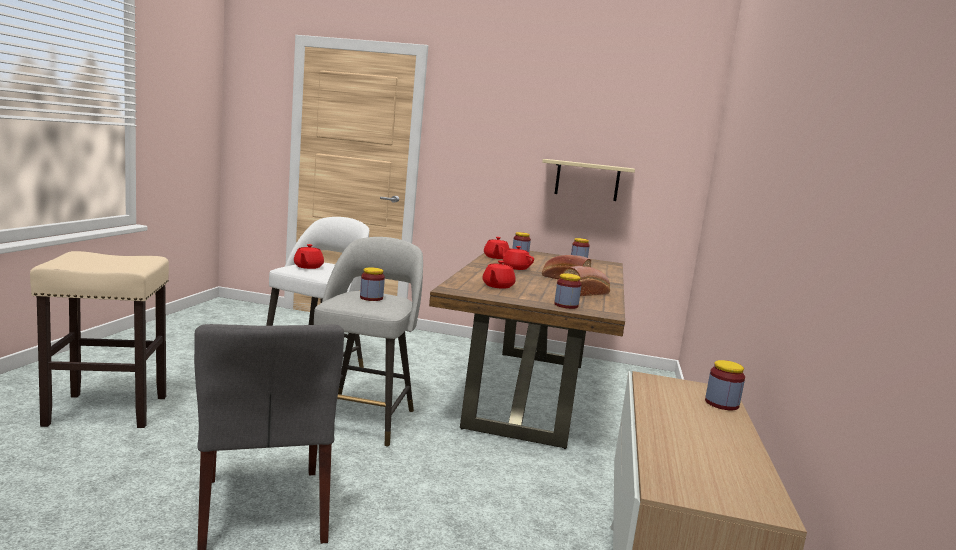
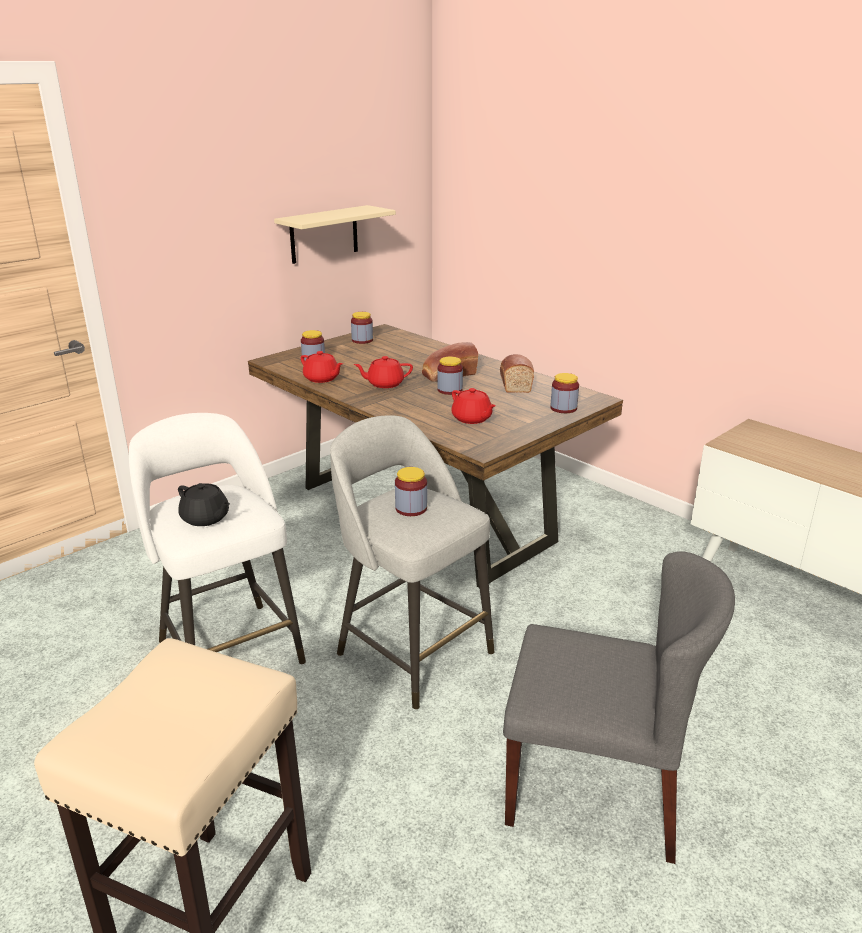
camera: 55 degrees left, 15 degrees up
(308, 267) = (205, 518): red teapot -> black teapot
(721, 404) = (785, 437): jar -> jar (449, 390)

